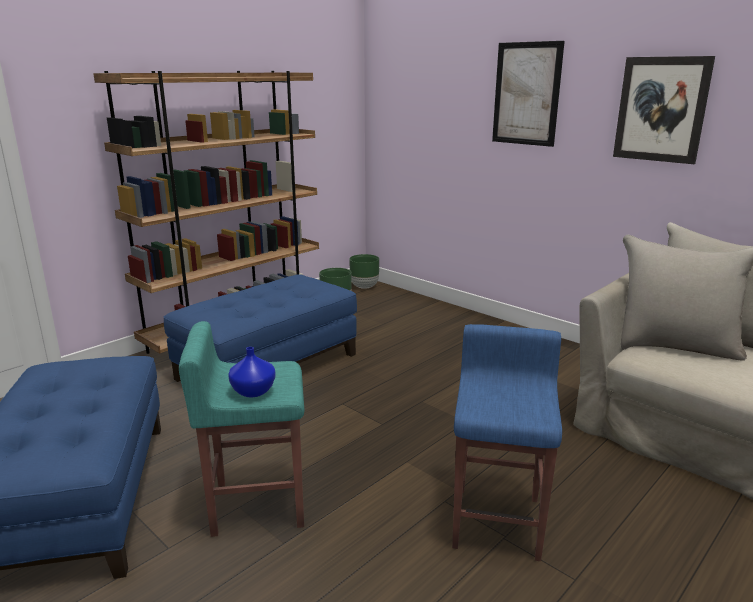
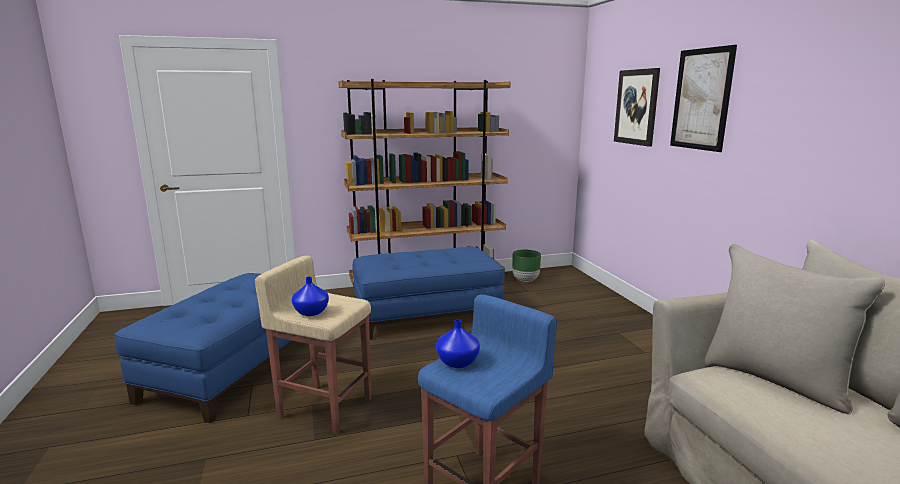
camera: 30 degrees right, 5 degrees down
(257, 504) = (324, 407): turquoise stool -> beige stool
(364, 286) = (562, 272): green planter -> none
(482, 401) = (458, 362): none -> blue vase
(661, 109) = (827, 113): picture -> picture (636, 107)

